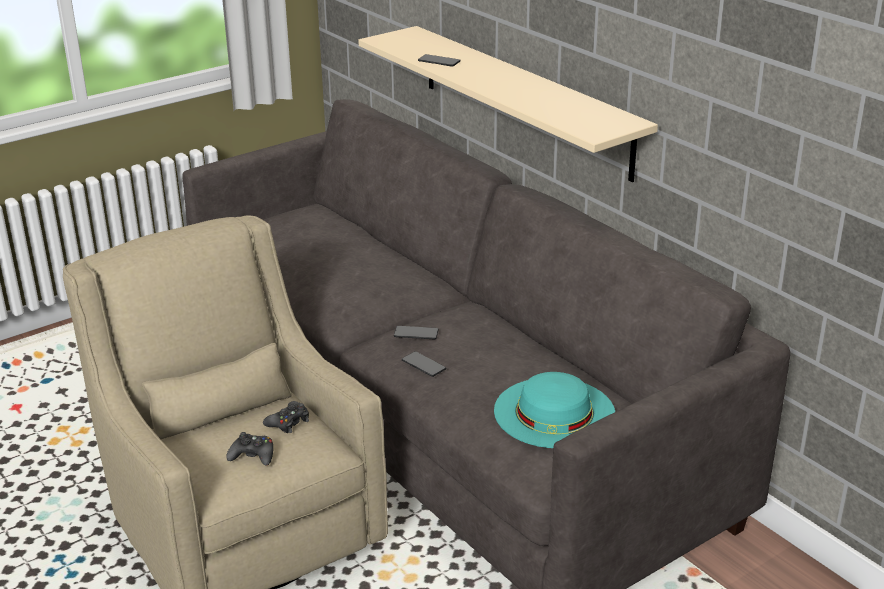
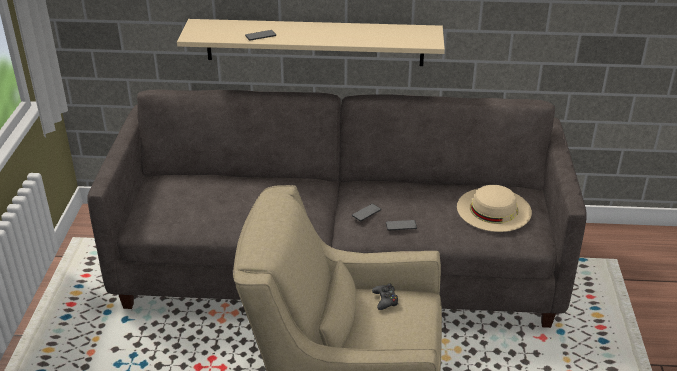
camera: 50 degrees left, 5 degrees up
(253, 455) = (404, 328): black game controller -> none
(554, 412) = (494, 209): turquoise hat -> beige hat

